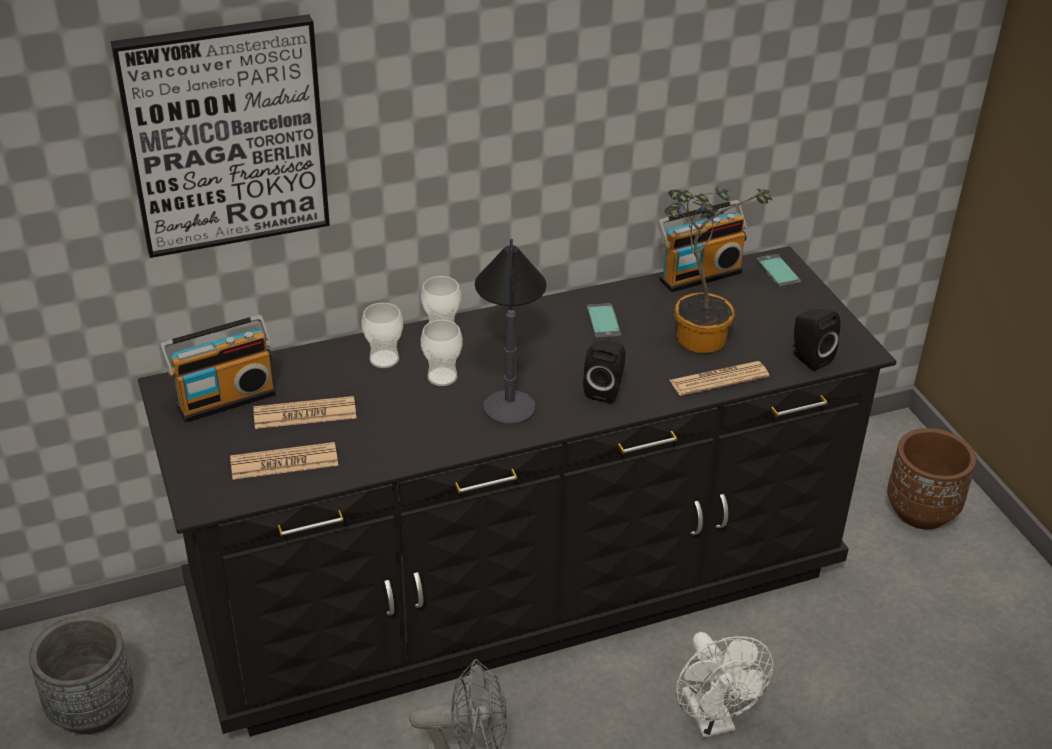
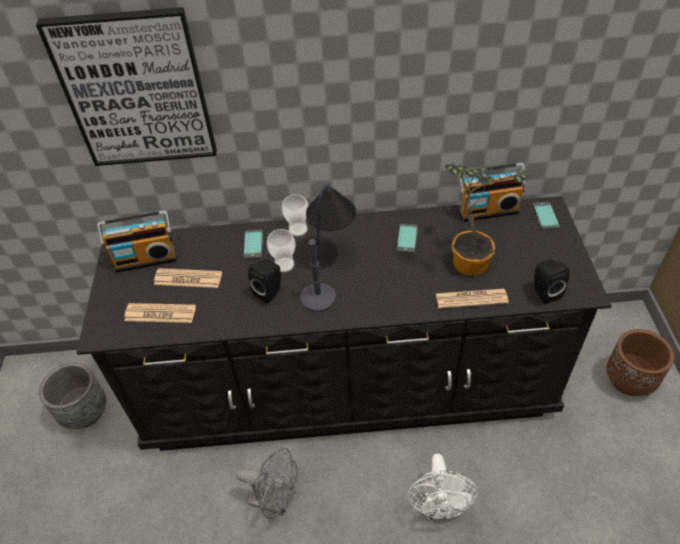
camera: 20 degrees right, 10 degrees up
(384, 359) = (253, 245): cup -> phone
(605, 390) = (388, 294): black speaker -> black speaker (270, 291)

